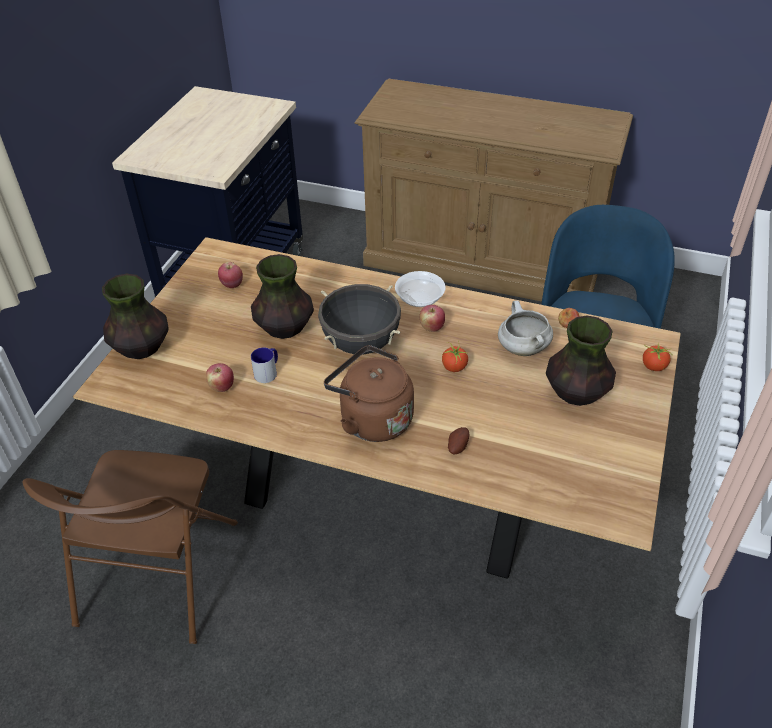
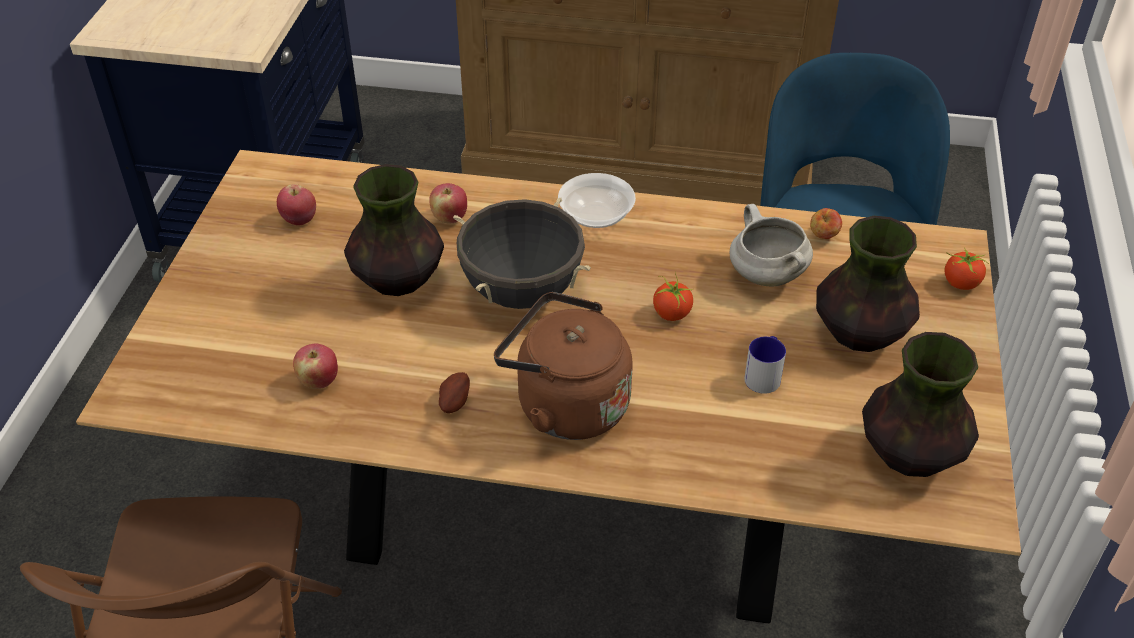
camera: 10 degrees left, 0 degrees up
(141, 348) = (174, 333): vase -> vase (909, 454)
(268, 372) = (387, 350): mug -> mug (764, 375)
(431, 327) = (624, 257): apple -> apple (449, 218)
(457, 446) = (704, 433): potato -> potato (454, 402)

